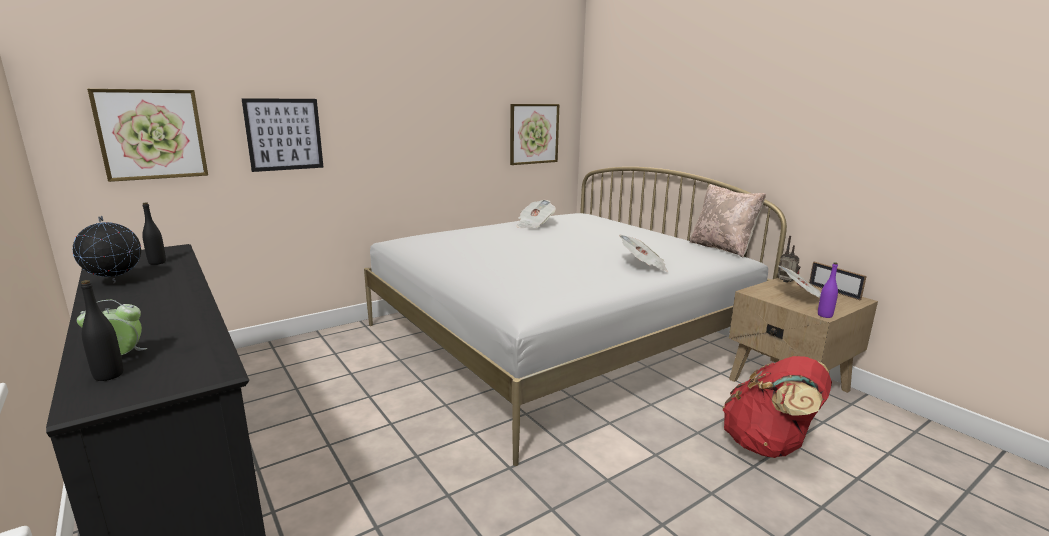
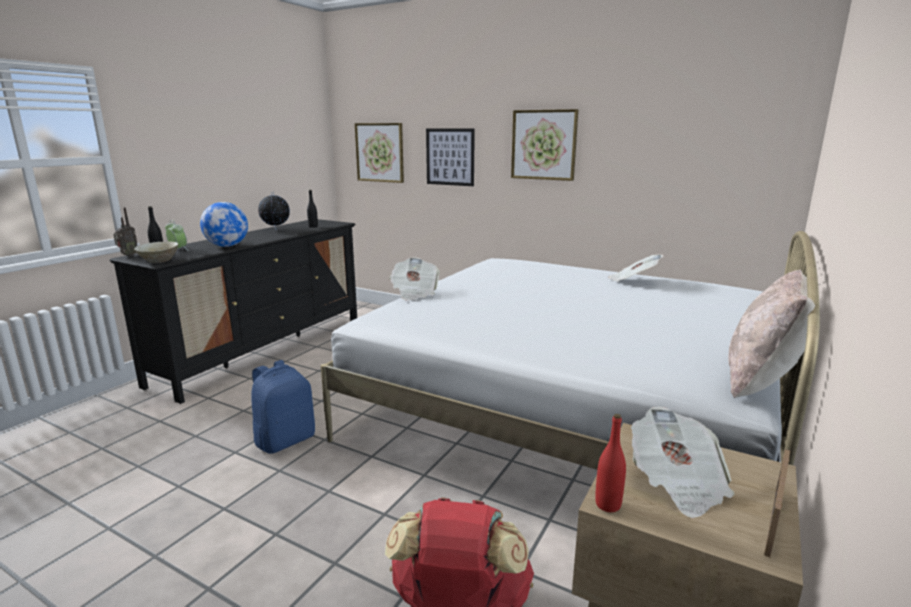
camera: 65 degrees right, 0 degrees up
(179, 319) = (227, 246): none -> globe
(196, 373) = (159, 261): none -> beige bowl
(489, 496) = (285, 440): none -> blue backpack
(534, 134) = (718, 173): picture -> picture (543, 145)
(643, 266) = (562, 340): newspaper -> newspaper (414, 292)
(786, 282) = (742, 465): radio -> radio (128, 255)
(824, 315) = (608, 505): purple bottle -> red bottle

